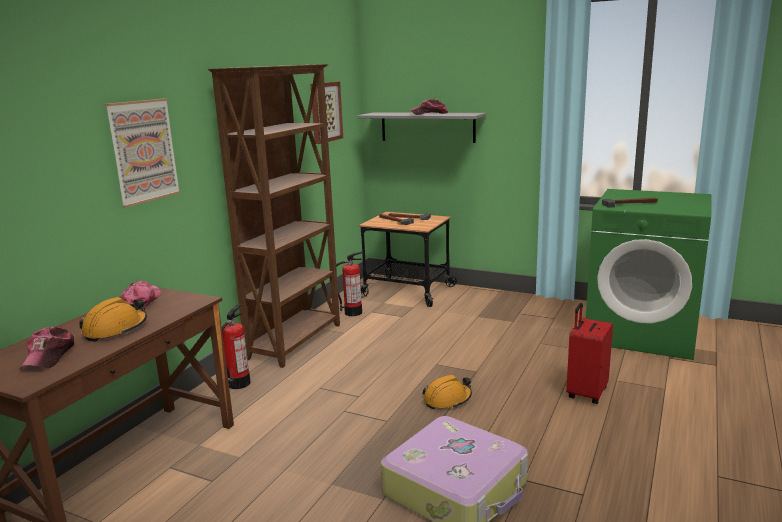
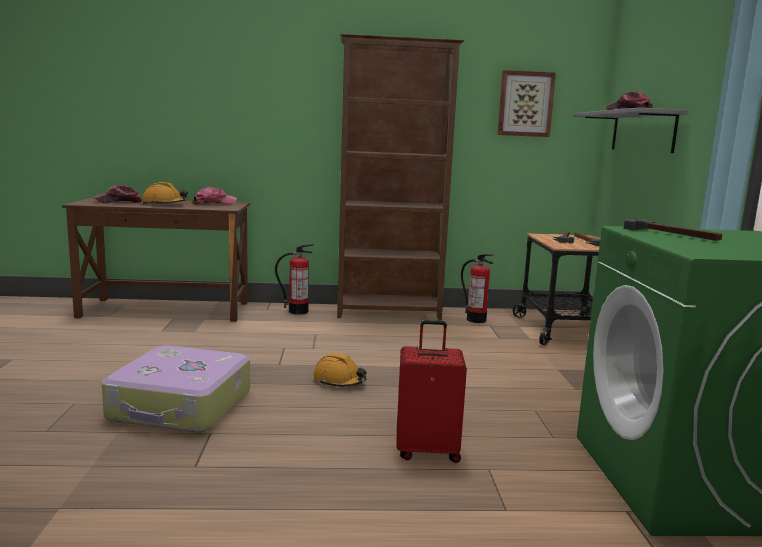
camera: 60 degrees right, 5 degrees down
(143, 151) = (265, 99): picture -> none

